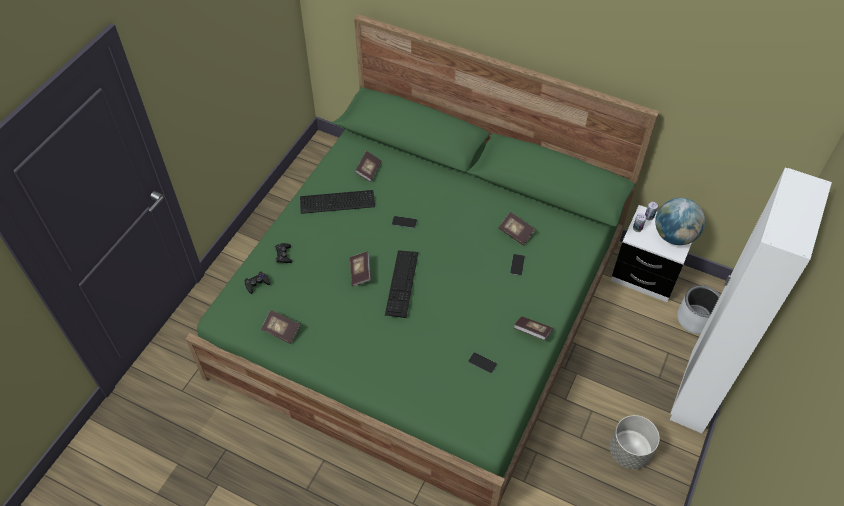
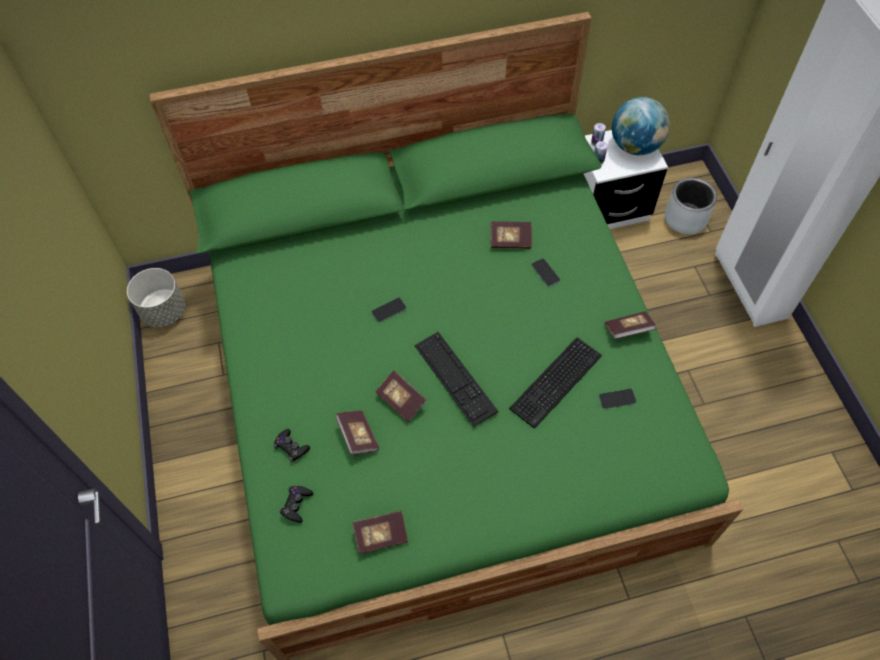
camera: 40 degrees left, 5 degrees up
(338, 203) = (292, 340): keyboard -> keyboard (558, 382)
(368, 171) = (290, 281): book -> book (358, 436)
(629, 452) = (753, 382): grey planter -> grey planter (164, 311)

